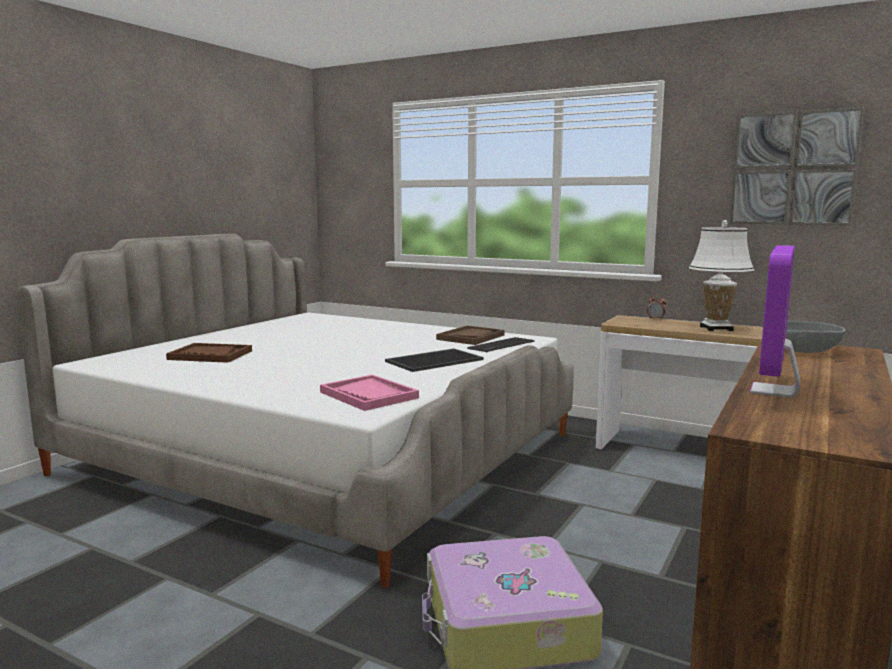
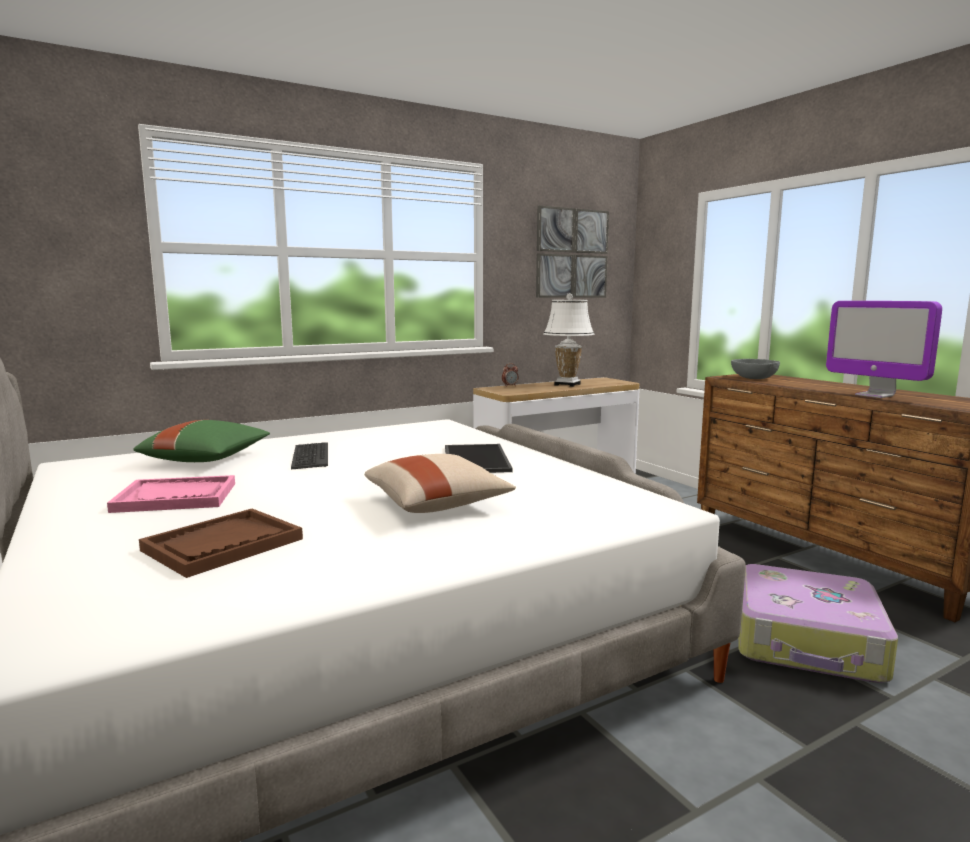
camera: 60 degrees left, 0 degrees up
(312, 370) = (437, 504): none -> beige pillow
(348, 325) = (207, 459): none -> green pillow
(369, 395) = (592, 498): pink tray -> pink tray (176, 497)
(470, 337) = (393, 435): brown tray -> none
(500, 345) = (449, 434): keyboard -> keyboard (309, 456)

